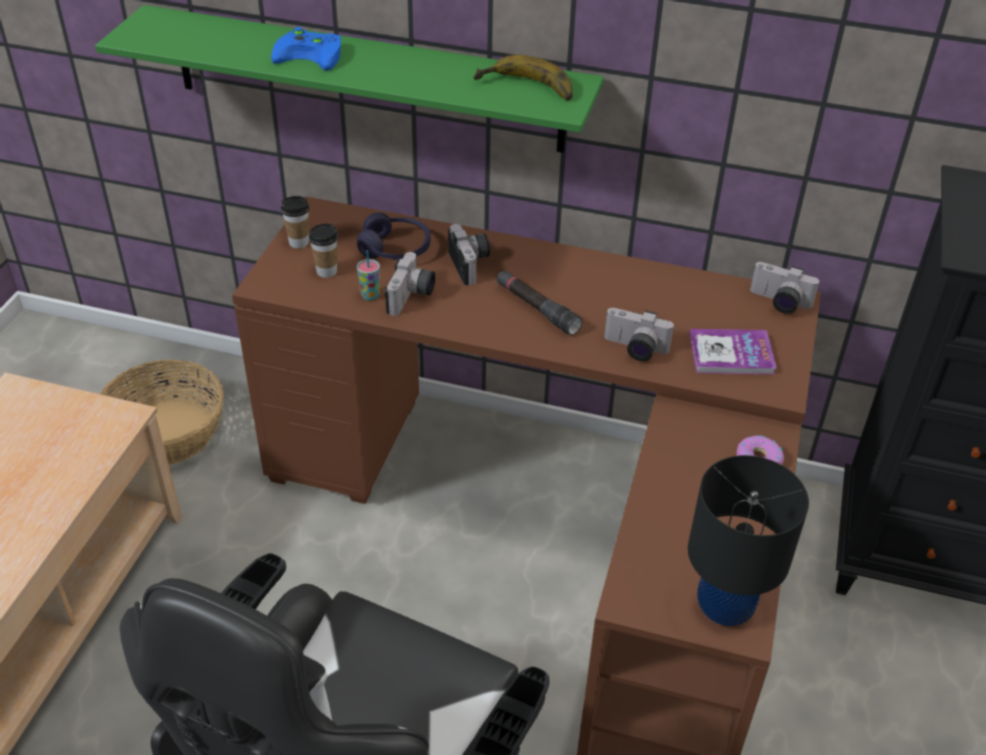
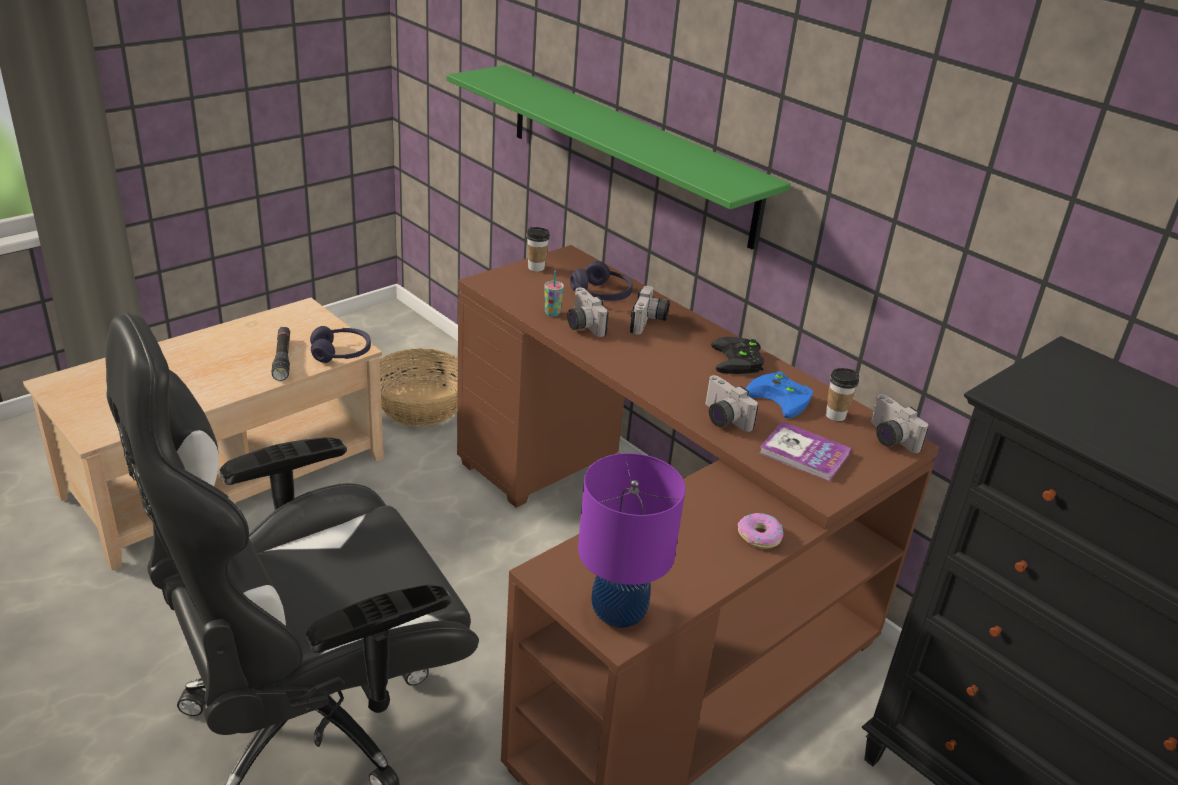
camera: 30 degrees right, 10 degrees down
(113, 431) = (341, 353): none -> purple headphones
(312, 54) = (582, 114): blue game controller -> blue game controller (782, 398)
(326, 271) = (537, 290): cup -> cup (835, 415)
(412, 297) = (581, 325): camera -> camera turned 105 degrees clockwise
(525, 90) = (714, 172): banana -> none
(537, 308) = (670, 365): black flashlight -> black flashlight (282, 359)
(590, 274) = (739, 361): none -> black game controller
(722, 609) = (615, 613): black table lamp -> purple table lamp

